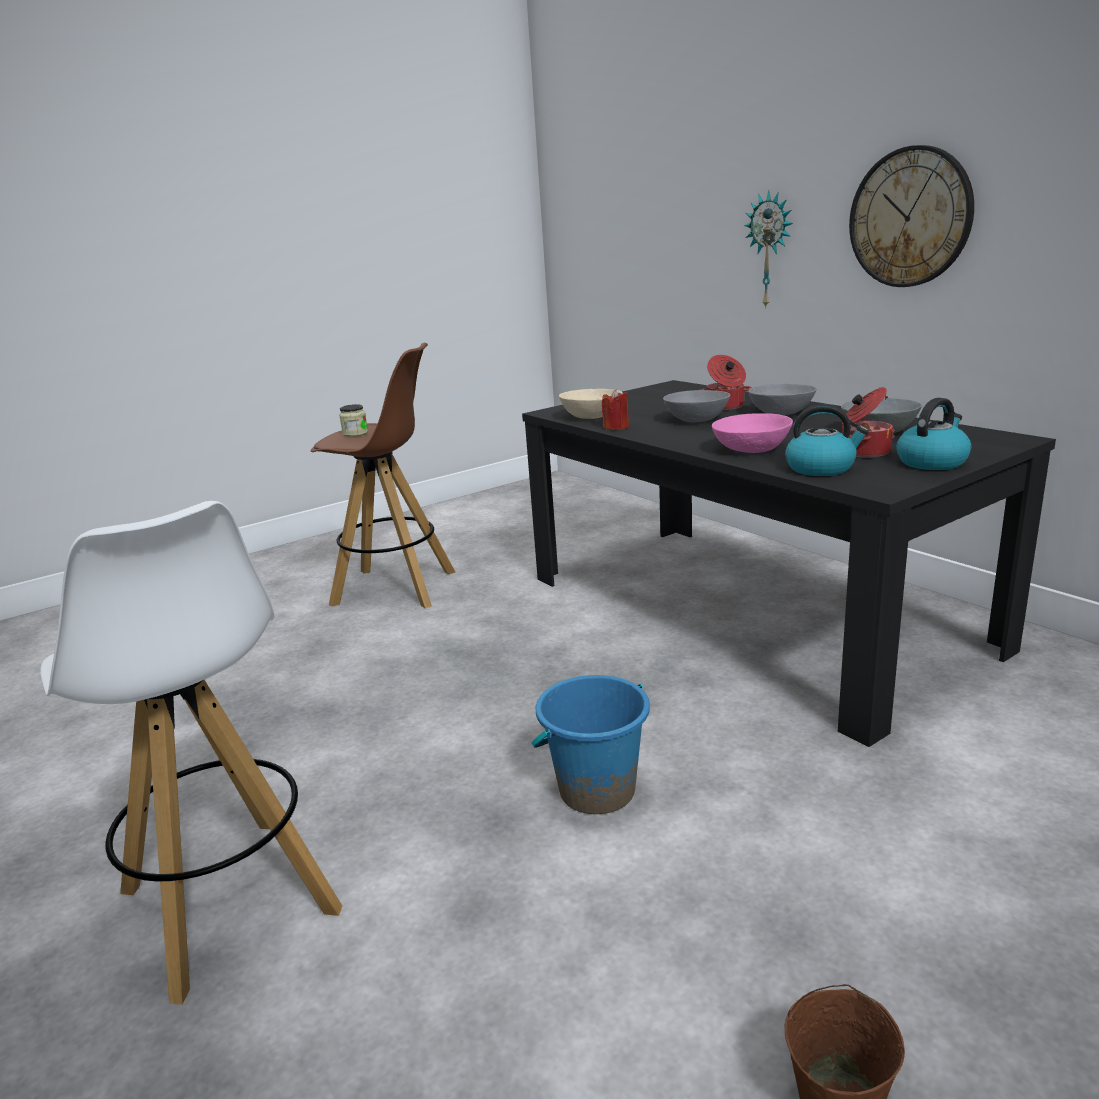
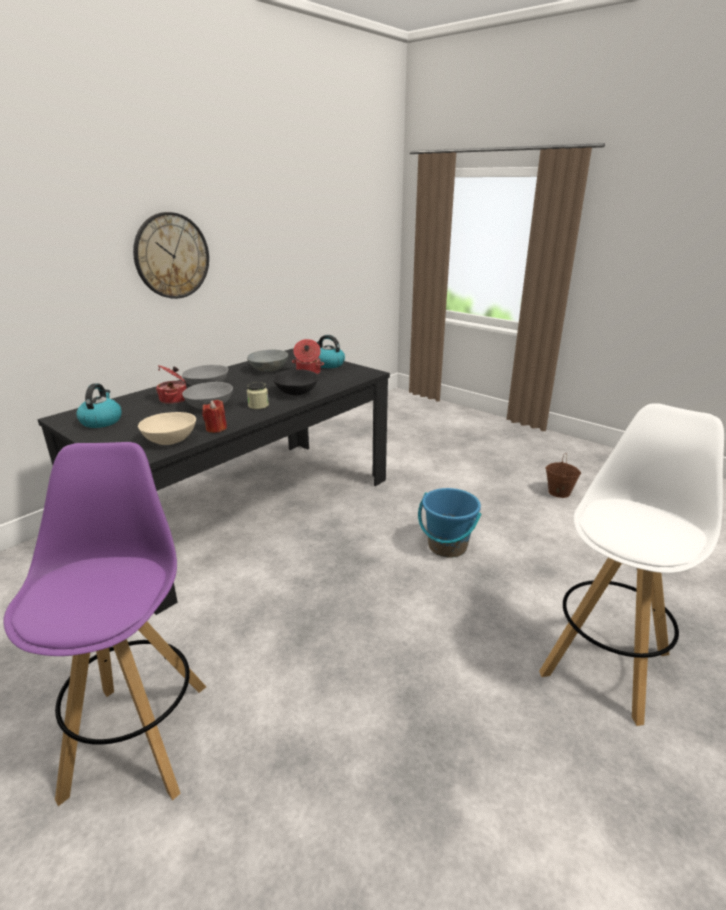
camera: 105 degrees left, 5 degrees up
(355, 433) = (87, 597): jar -> jar (258, 405)
(396, 588) = (139, 735): brown stool -> purple stool
(752, 449) = (296, 392): pink bowl -> black bowl
(770, 250) = (64, 289): wall clock -> none
(821, 468) = (336, 380): kettle -> kettle (101, 421)

